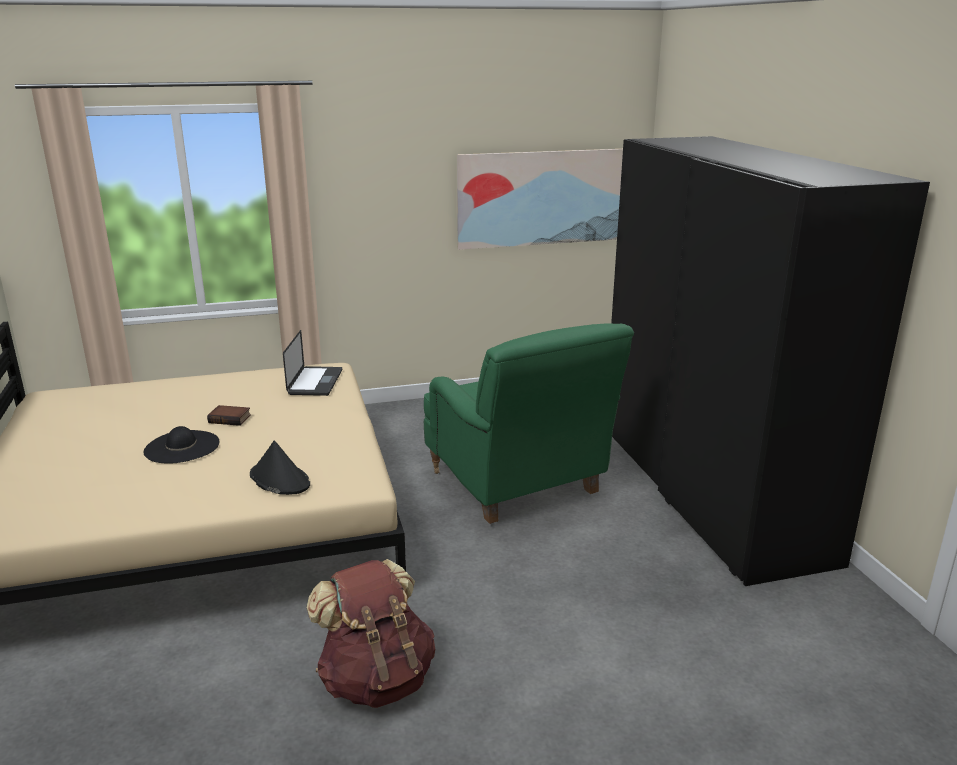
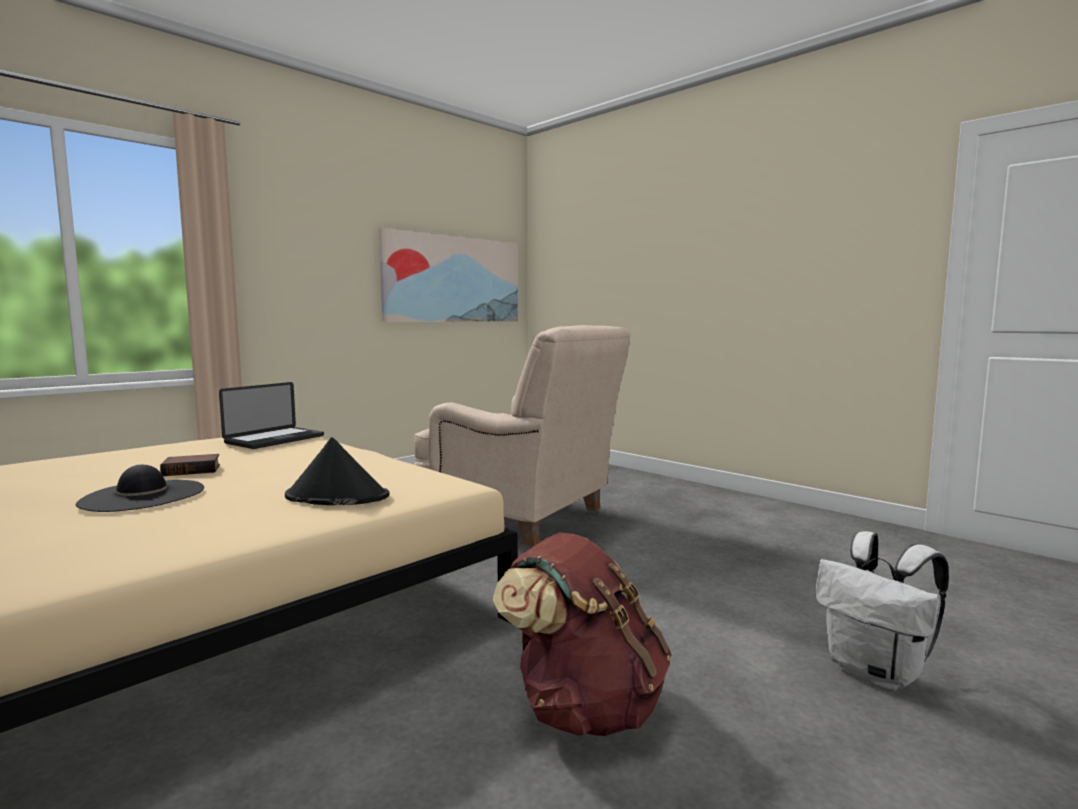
camera: 30 degrees left, 15 degrees down
(315, 382) = (275, 439): laptop -> laptop turned 60 degrees clockwise
(518, 486) = (523, 519): green armchair -> beige armchair
(606, 741) = (876, 674): none -> white backpack
(708, 490) = (678, 494): black wardrobe -> none

